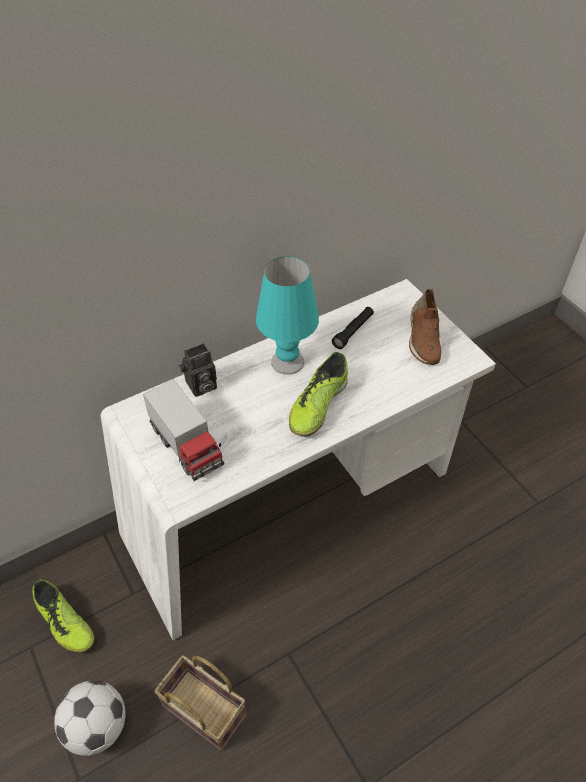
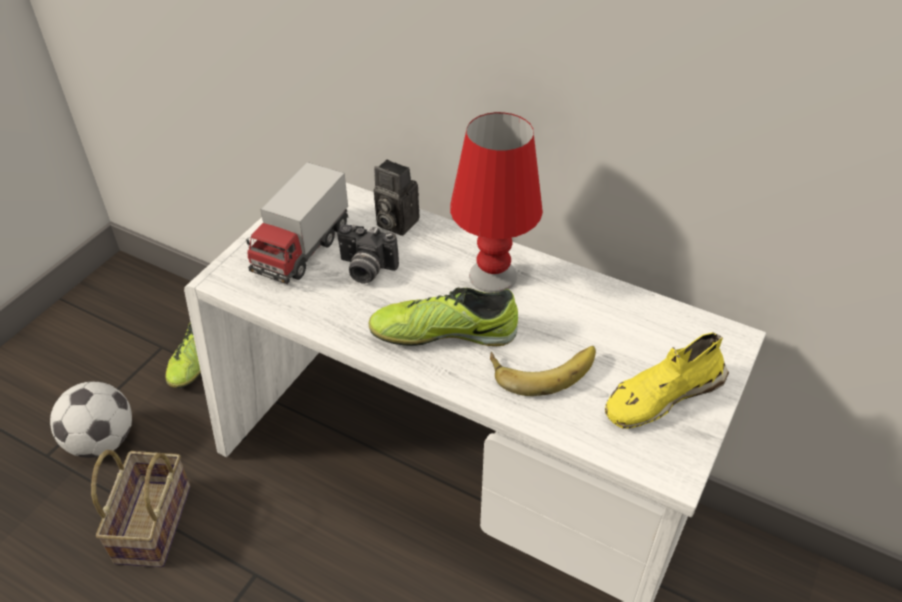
camera: 60 degrees right, 5 degrees down
(234, 420) = (365, 270): none -> camera
(288, 362) = (493, 276): turquoise table lamp -> red table lamp
(353, 331) = (602, 315): black flashlight -> none
(374, 374) = (542, 367): none -> banana
(423, 338) = (662, 395): brown shoe -> yellow shoe

